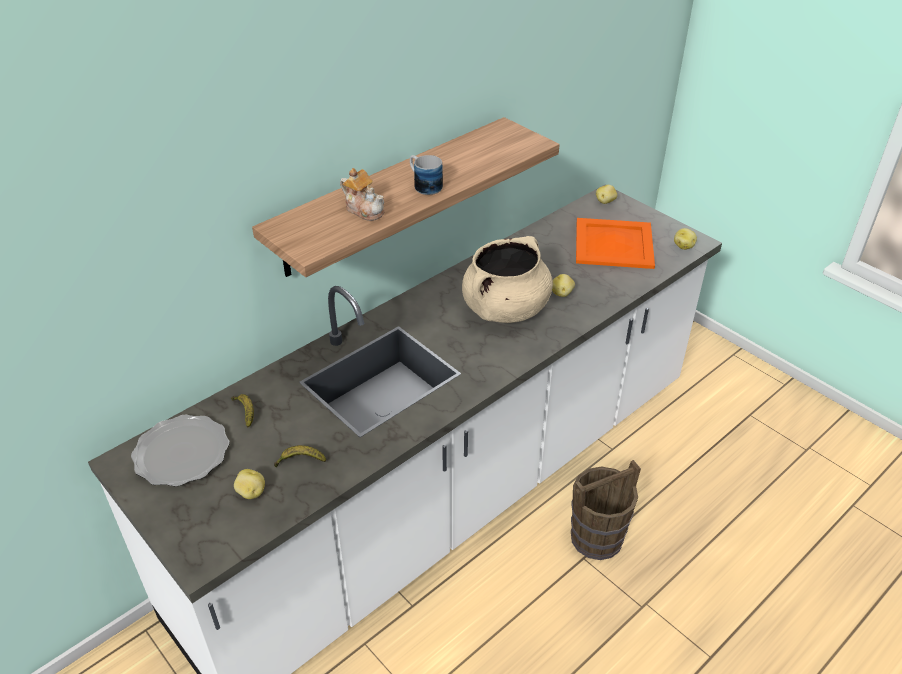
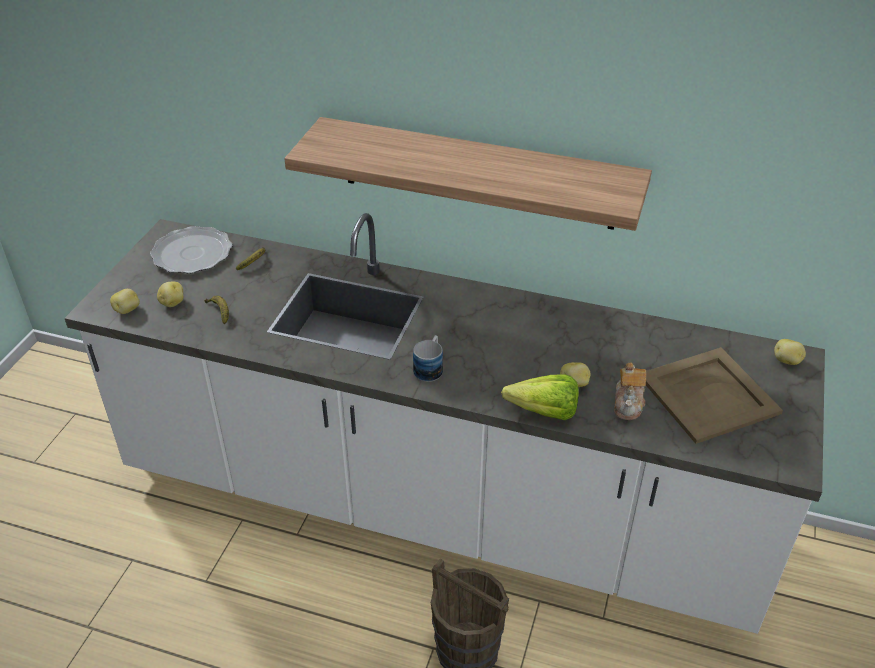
camera: 60 degrees right, 0 degrees up
(364, 209) = (392, 154): teapot -> teapot (628, 403)
(424, 185) = (464, 169): mug -> mug (430, 367)
(505, 309) = (509, 353): beige cooking pot -> none
(577, 321) = (538, 411): none -> lettuce
(614, 243) = (709, 395): orange tray -> beige tray
(683, 246) = (771, 457): potato -> potato (128, 310)

